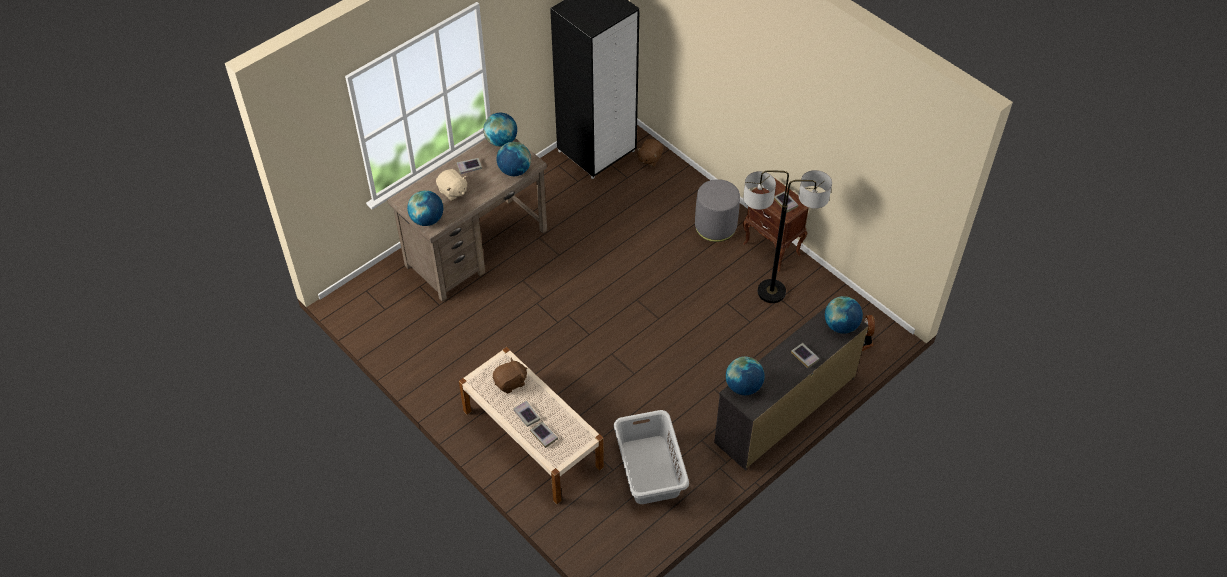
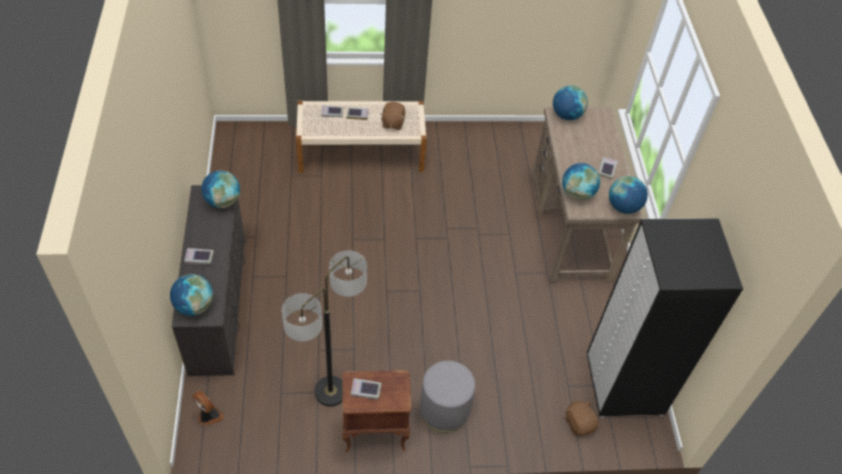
camera: 125 degrees right, 0 degrees up
(452, 191) = (586, 144): beige plush toy -> none
(650, 469) = (268, 194): grey laundry basket -> none

